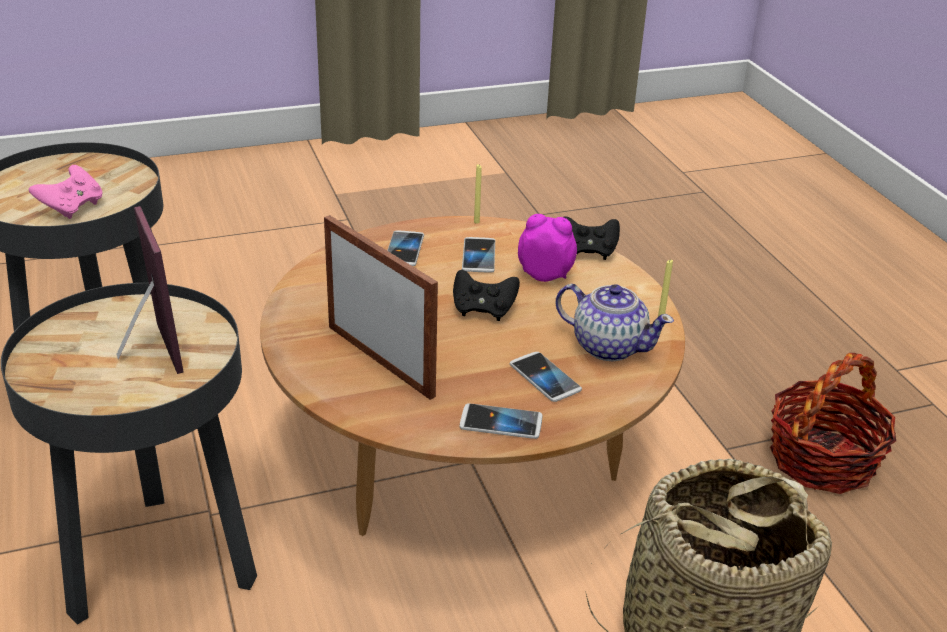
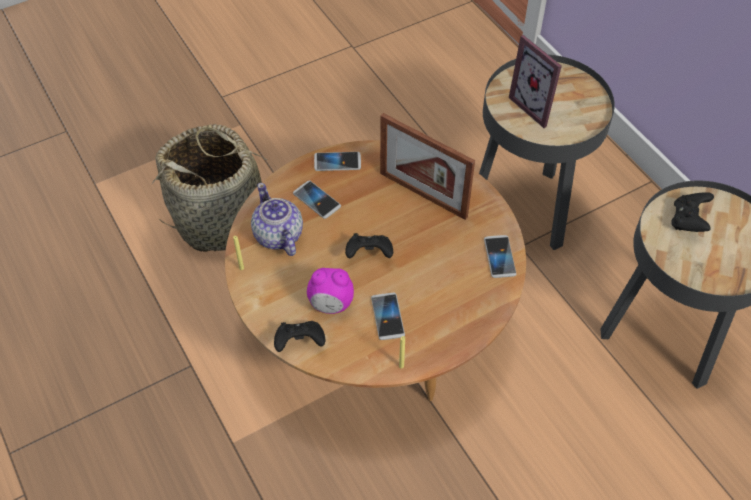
camera: 170 degrees right, 20 degrees up
(72, 207) = (688, 221): pink game controller -> black game controller
(404, 250) = (448, 312): phone -> phone (499, 257)
(608, 346) = (278, 236): teapot -> teapot turned 45 degrees clockwise
(822, 459) = (121, 369): basket -> none

